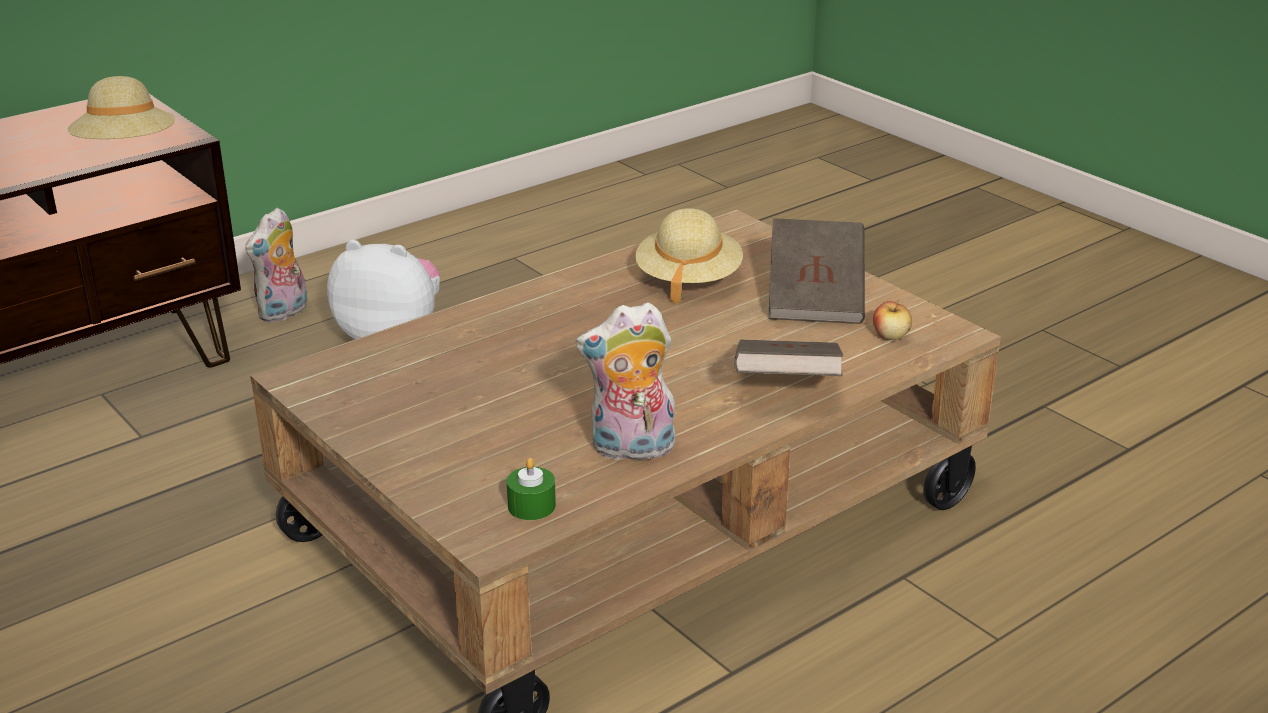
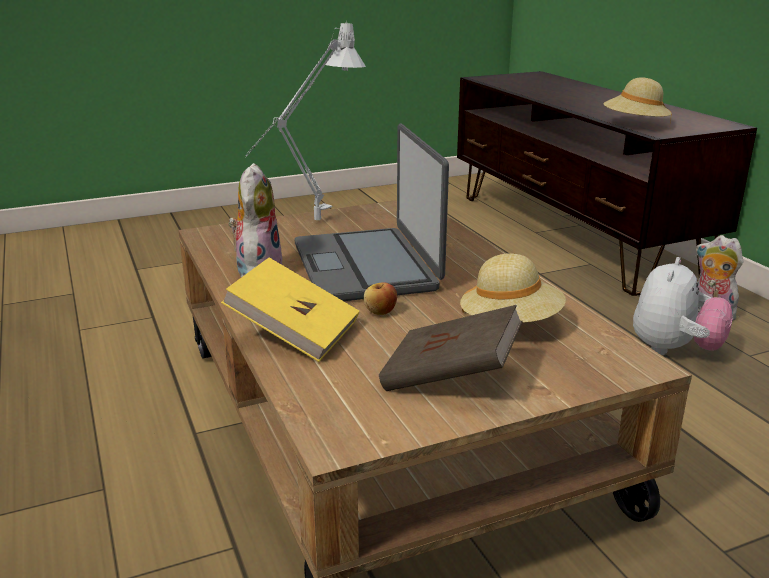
camera: 105 degrees right, 5 degrees down
(419, 447) = (310, 225): none -> grey table lamp
(531, 506) = (226, 243): green candle -> none
(573, 375) = (367, 266): none -> laptop
(785, 388) = (294, 333): brown book -> yellow book
(890, 336) = (351, 402): apple -> apple (380, 312)

